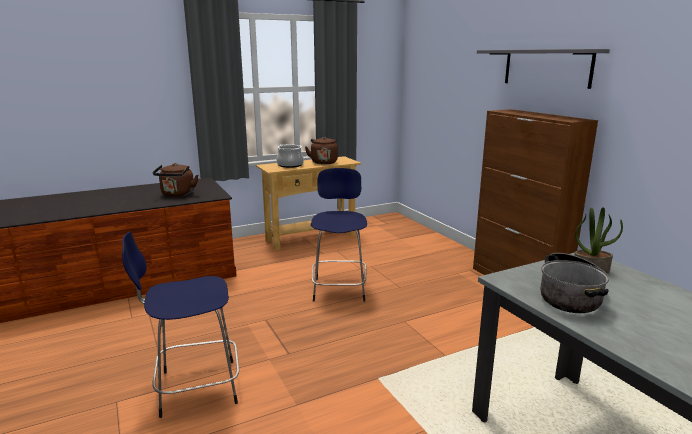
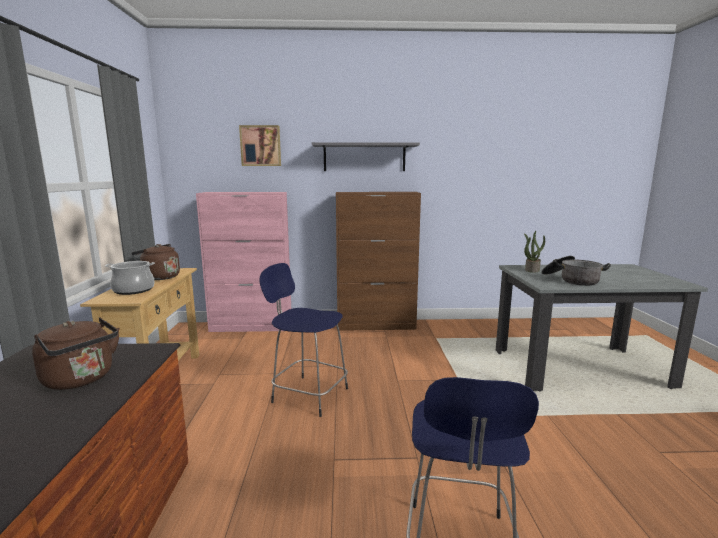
camera: 65 degrees left, 5 degrees down
(425, 235) = (251, 327): none -> pink cabinet
(460, 52) = (261, 146): none -> picture

